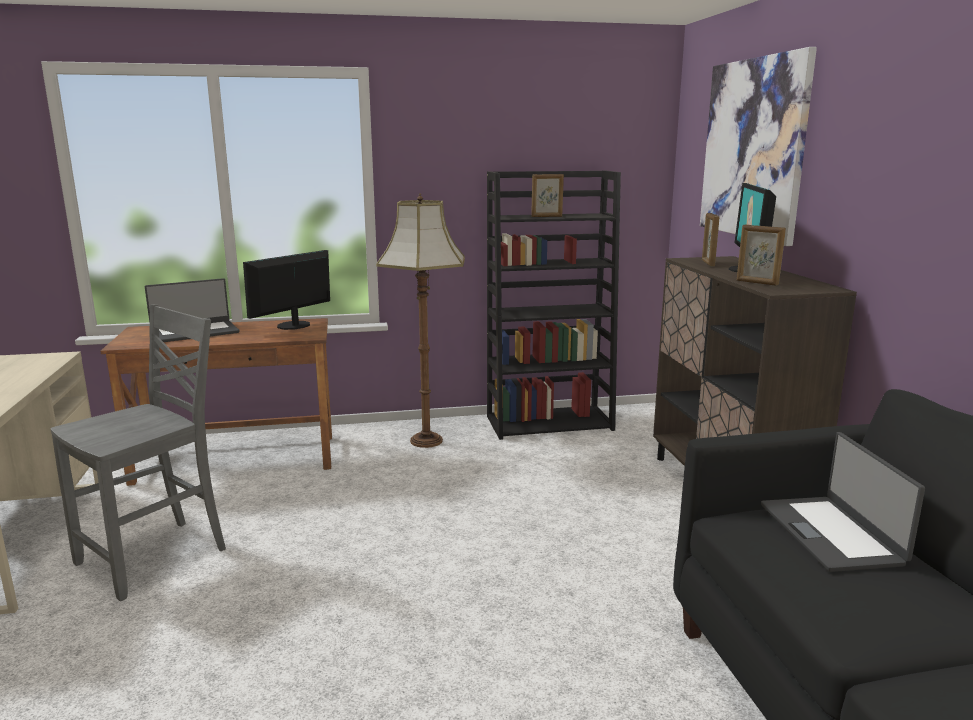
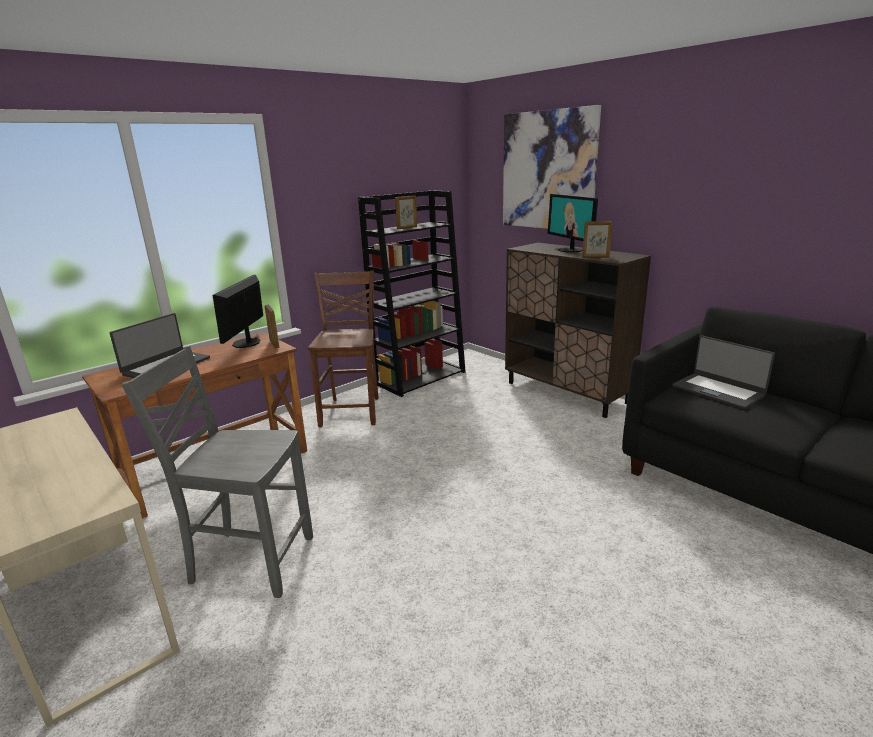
camera: 30 degrees left, 5 degrees up
(156, 557) = (250, 560): grey chair -> grey chair turned 90 degrees counterclockwise
(427, 440) = (352, 411): floor lamp -> brown chair
(708, 263) = (539, 249): picture frame -> picture frame (274, 344)

